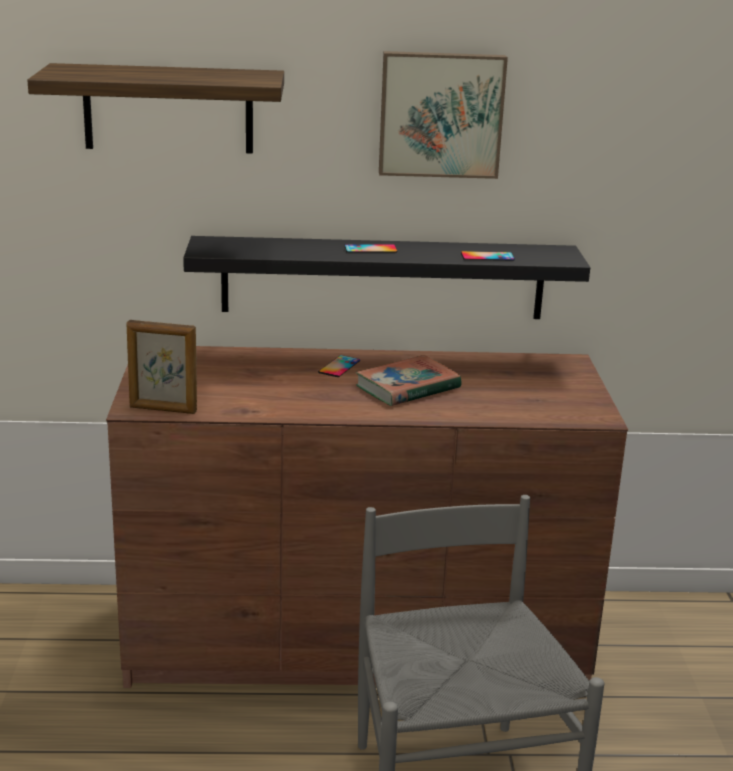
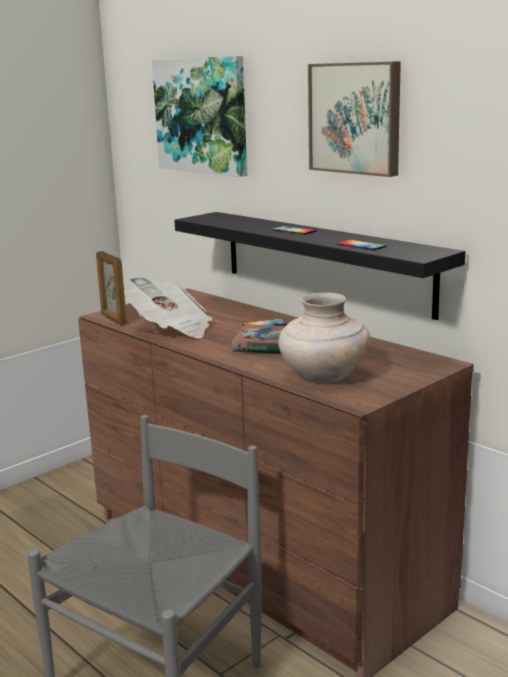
camera: 50 degrees right, 5 degrees down
(168, 109) = (202, 115): shelf -> picture
(263, 401) = (171, 329): none -> newspaper
(522, 404) = (323, 377): none -> beige vase

